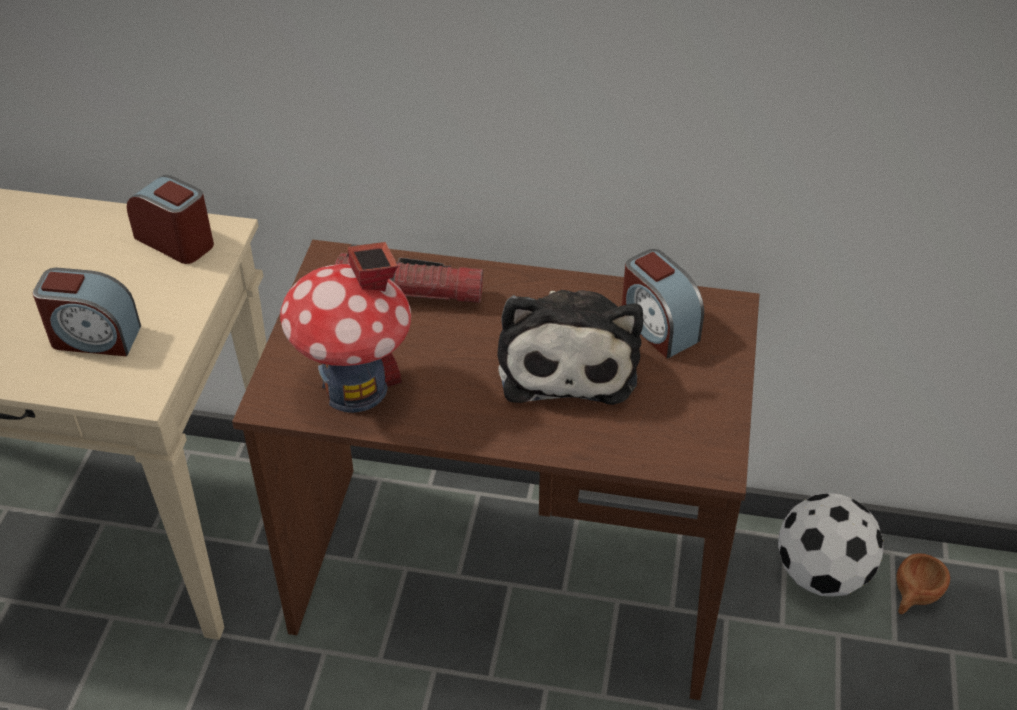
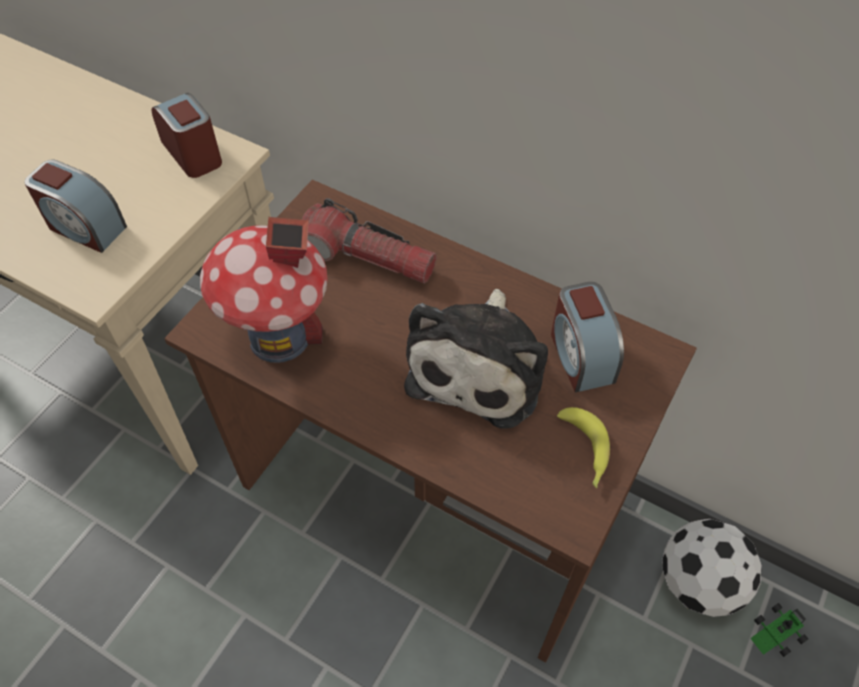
camera: 20 degrees right, 10 degrees up
(698, 404) = (584, 451): none -> banana
(913, 598) = (774, 634): brown cup -> toy car

